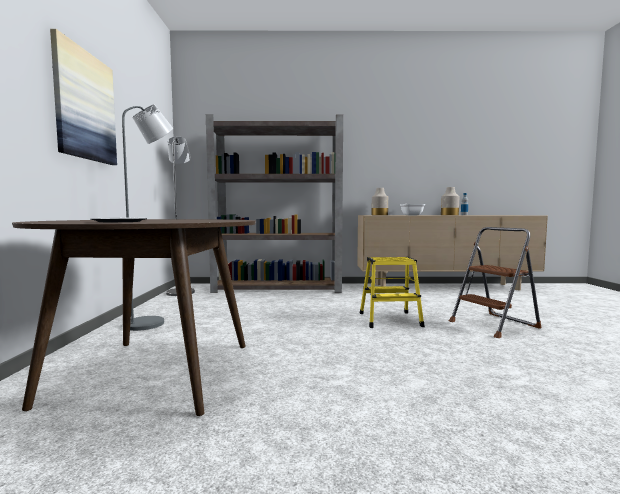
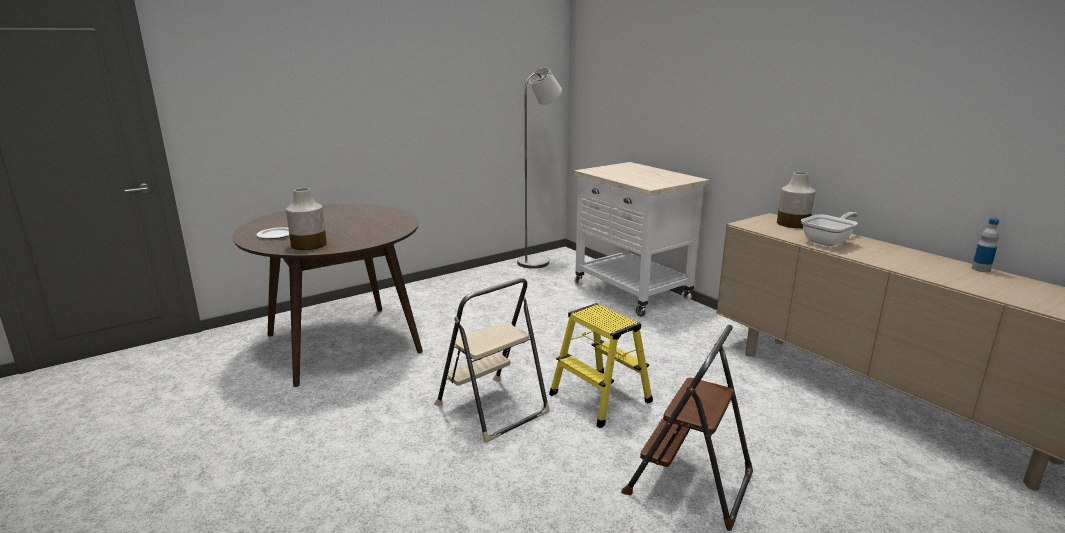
camera: 55 degrees right, 15 degrees up
(84, 106) = (385, 81): picture -> none
(151, 322) = (435, 294): grey floor lamp -> none
(278, 288) = (632, 293): brown bookcase -> white cart
(372, 344) = (494, 410): none -> beige step ladder
(449, 215) = (915, 262): beige vase -> beige vase (309, 244)

